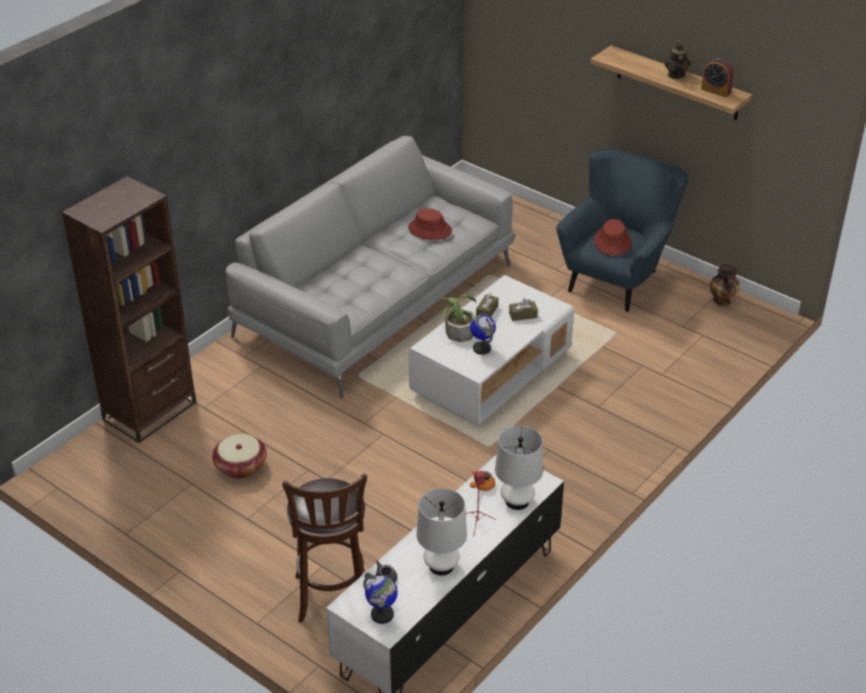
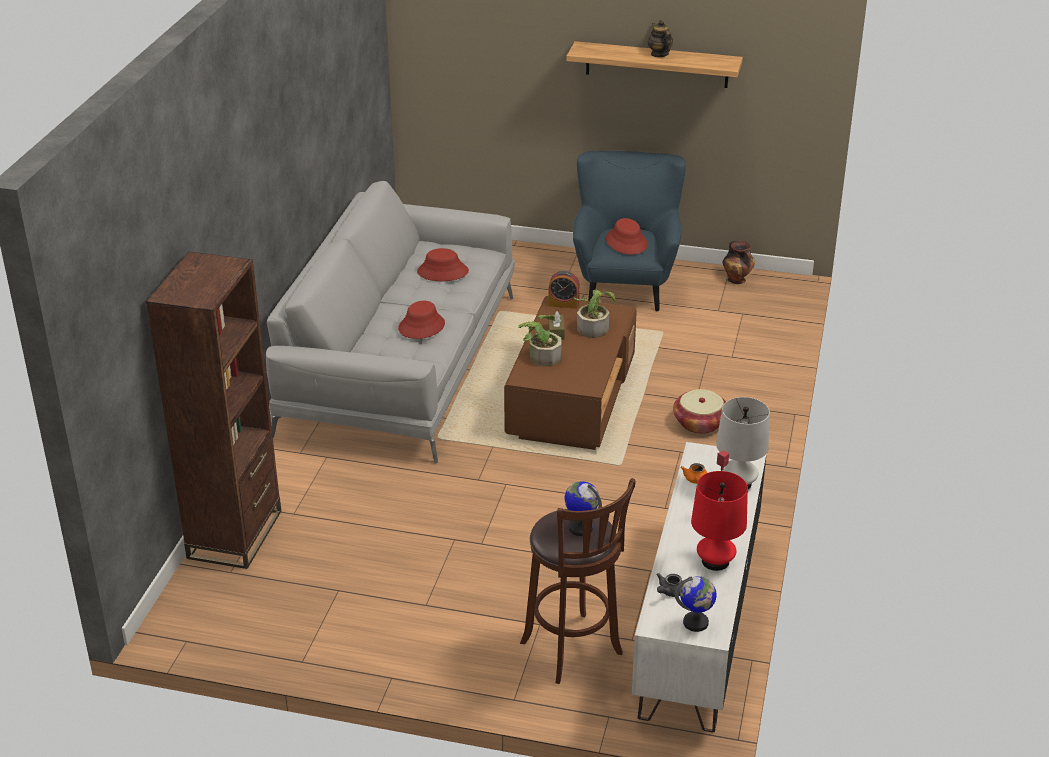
camera: 25 degrees left, 5 degrees down
(240, 466) = (379, 558): basket -> basket (699, 423)
(375, 276) = (421, 326): none -> red hat
(441, 565) = (715, 561): white table lamp -> red table lamp
(482, 348) = (578, 366): globe -> globe (580, 528)
(491, 374) = (571, 399): white coffee table -> brown coffee table
(523, 315) = (594, 326): brown tissue box -> potted plant
(716, 91) = (708, 60): alarm clock -> alarm clock (563, 304)

